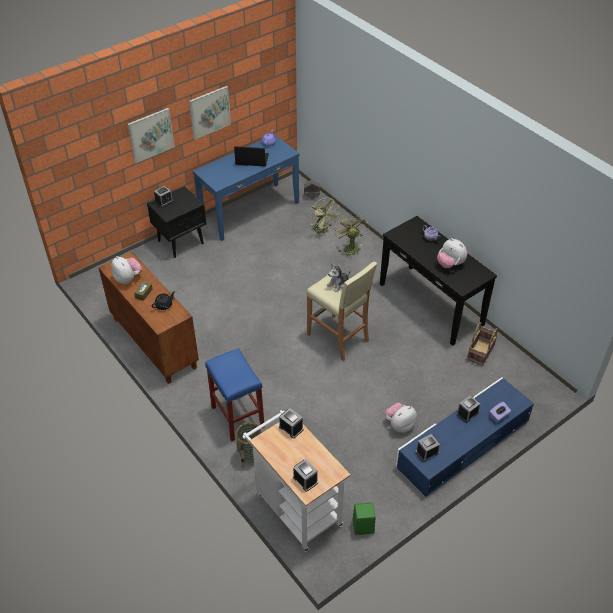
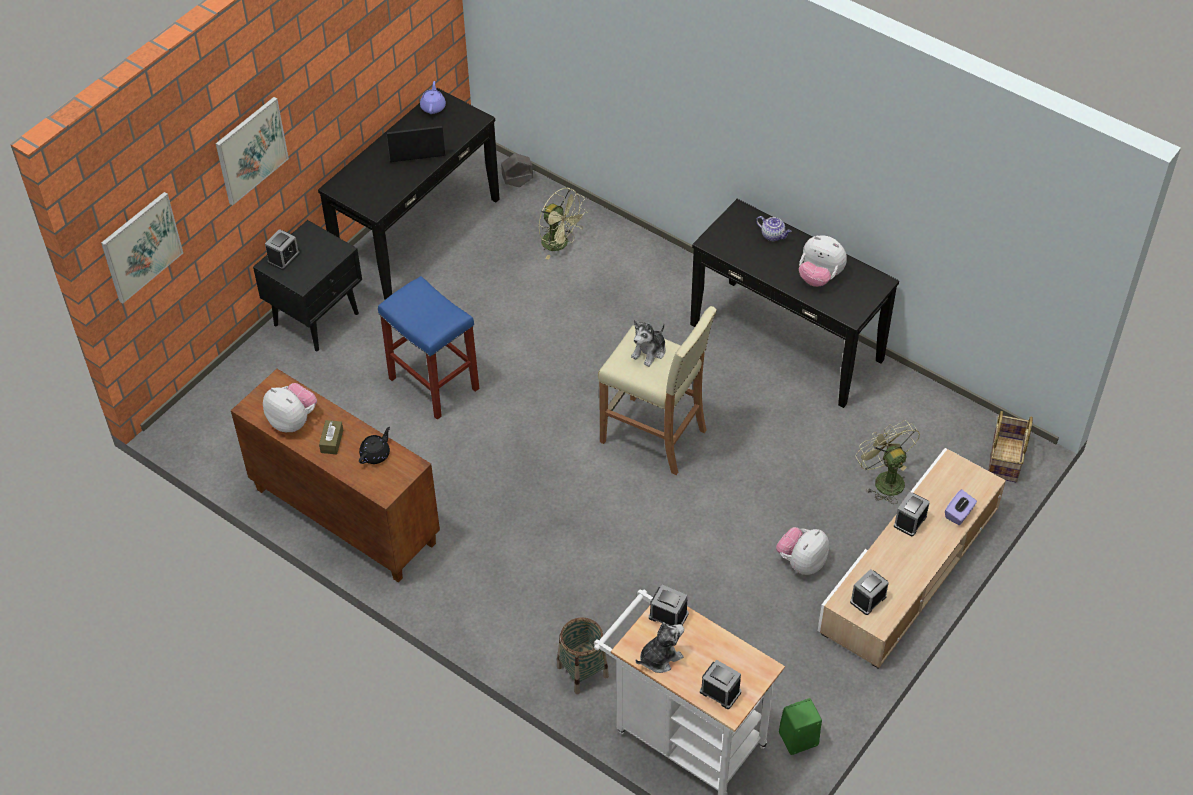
camera: 15 degrees left, 5 degrees up
(209, 112) = (336, 83): picture -> picture (141, 247)
(238, 417) = (538, 612): blue stool -> blue stool (435, 384)
(249, 211) = (417, 233): blue console table -> black console table
(276, 451) = (660, 657): none -> plush toy
(350, 247) = (617, 267): green fan -> green fan (884, 479)
(463, 444) = (909, 570): blue tv stand -> beige tv stand
(481, 352) = (892, 410): basket -> basket (1006, 459)

